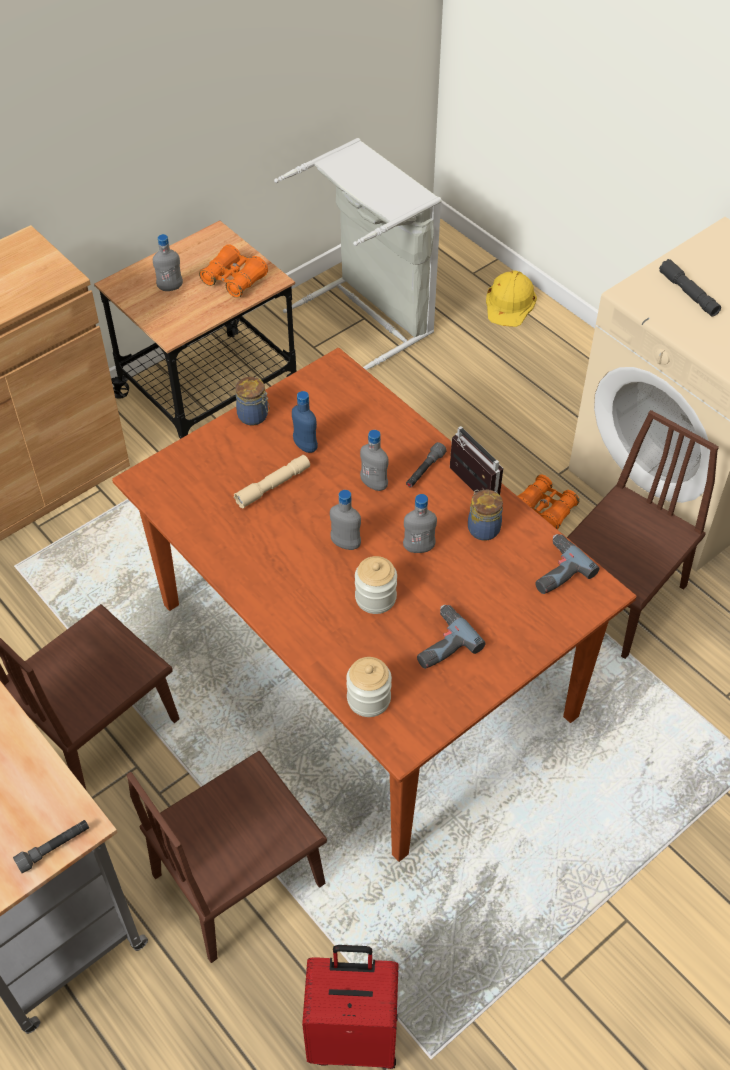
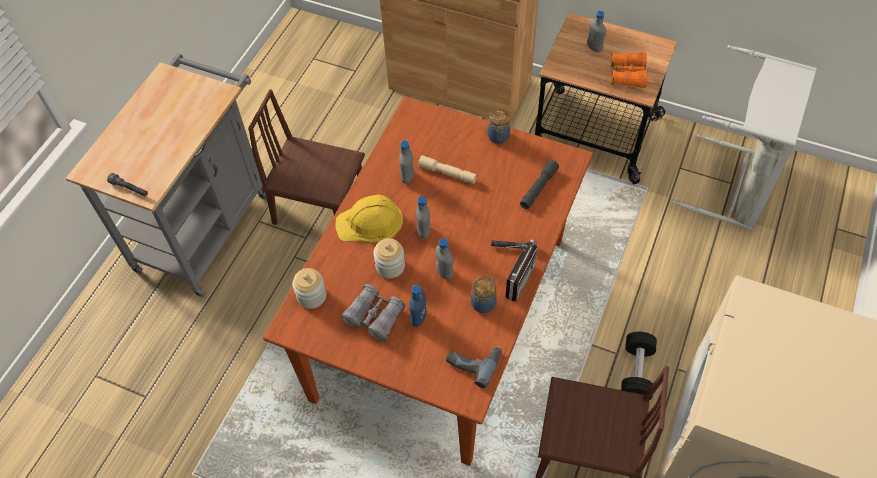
camera: 65 degrees right, 5 degrees up
(239, 879) = (260, 322): brown chair -> none
(305, 446) = (491, 174): blue bottle -> blue bottle (418, 318)
(354, 1036) = (190, 426): red suitcase -> none
(374, 484) = (483, 225): grey bottle -> grey bottle (407, 177)
(440, 642) = (374, 317): power drill -> grey binoculars
(510, 303) = (825, 266): yellow hard hat -> yellow hard hat (370, 222)
(544, 509) = (636, 372): orange binoculars -> black dumbbell
(688, 294) = (785, 335): grey flashlight -> grey flashlight (538, 188)

